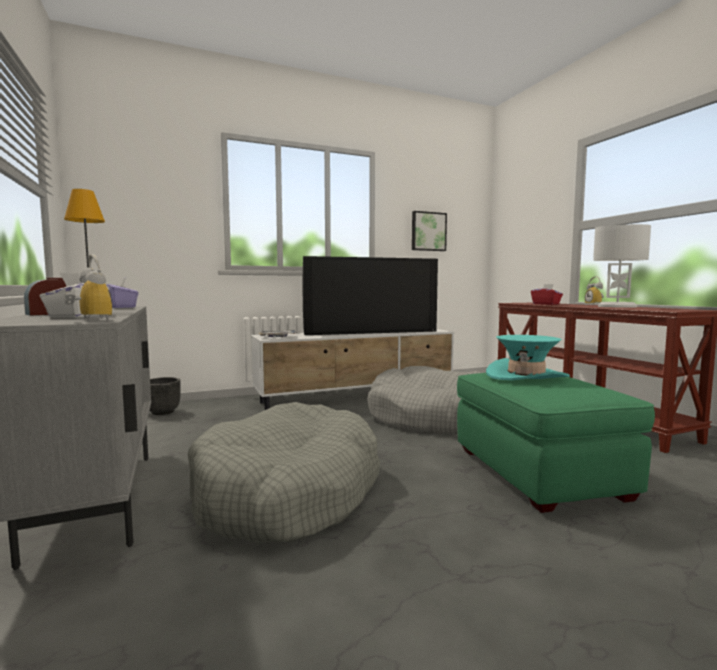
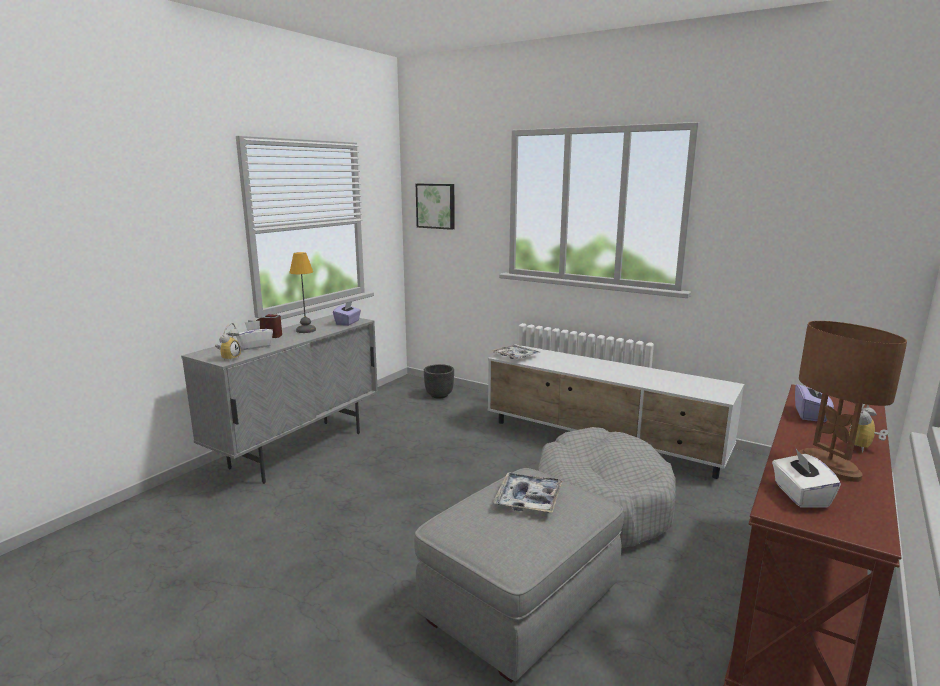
camera: 55 degrees right, 10 degrees up
(288, 492) = (359, 498): grey dog bed -> none
(371, 332) = (627, 373): television -> none
(428, 231) = (785, 236): picture -> picture (436, 206)
(526, 376) = (528, 499): turquoise hat -> tray
(539, 473) = (519, 605): green ottoman -> grey ottoman
(546, 304) = (811, 414): red tissue box -> purple tissue box
(617, 307) = (829, 466): white table lamp -> brown table lamp
(653, 309) = (800, 495): none -> white tissue box

